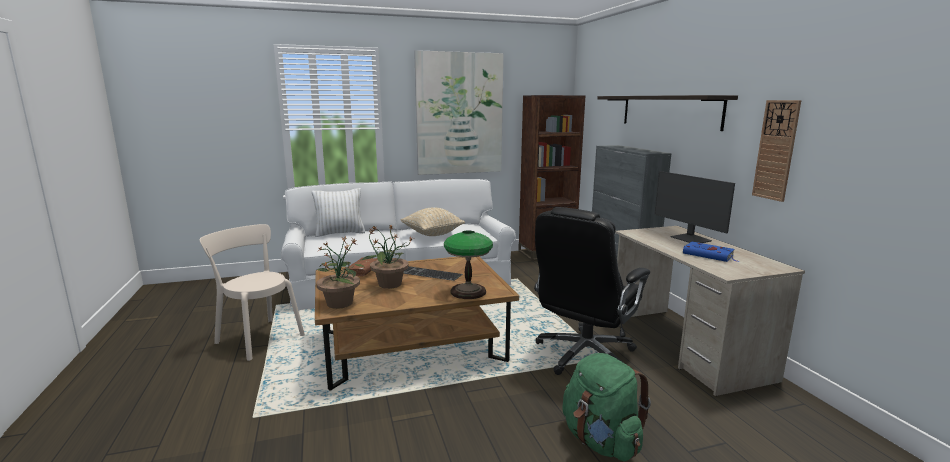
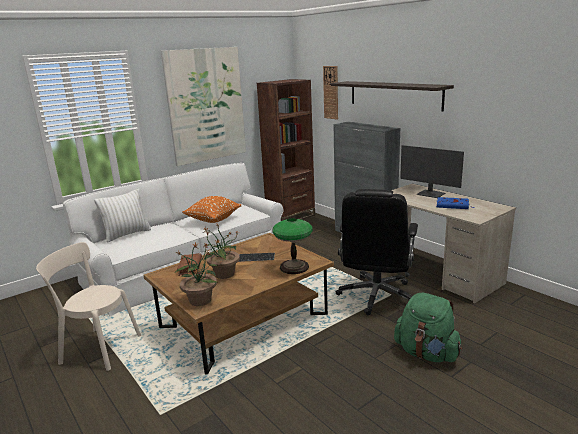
camera: 20 degrees left, 5 degrees up
(432, 234) = (213, 220): beige pillow -> orange pillow
(776, 150) = (487, 125): wall clock -> wall clock (331, 92)

